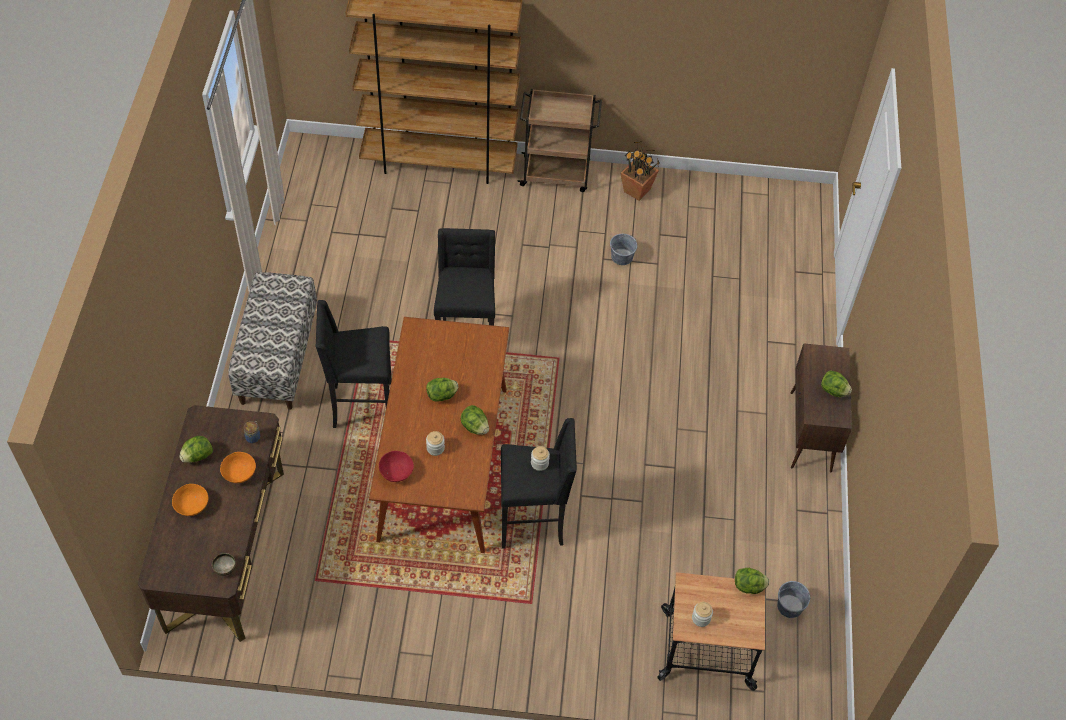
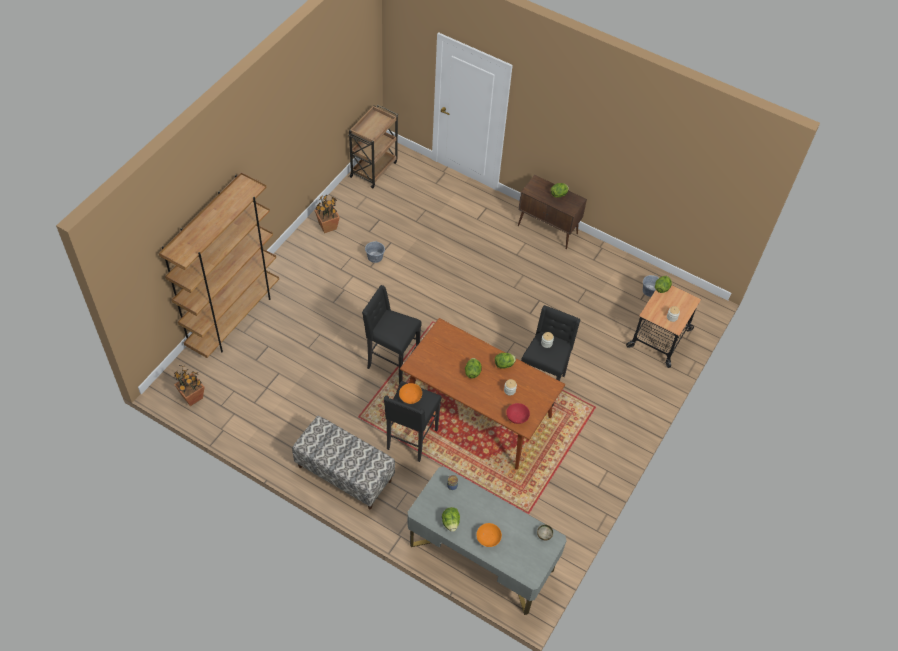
camera: 65 degrees left, 0 degrees up
(225, 549) = (481, 557): brown desk -> grey desk
(239, 473) = (476, 503): orange bowl -> orange bowl (410, 397)
(308, 175) = (192, 397): none -> potted plant
(556, 174) = (287, 260): brown cart -> brown cart (374, 169)

